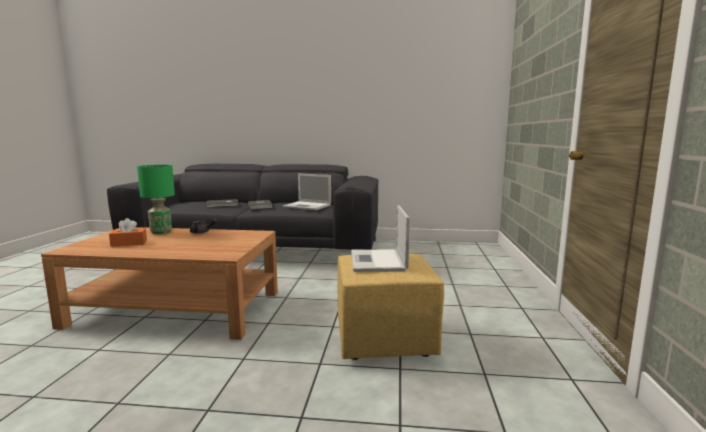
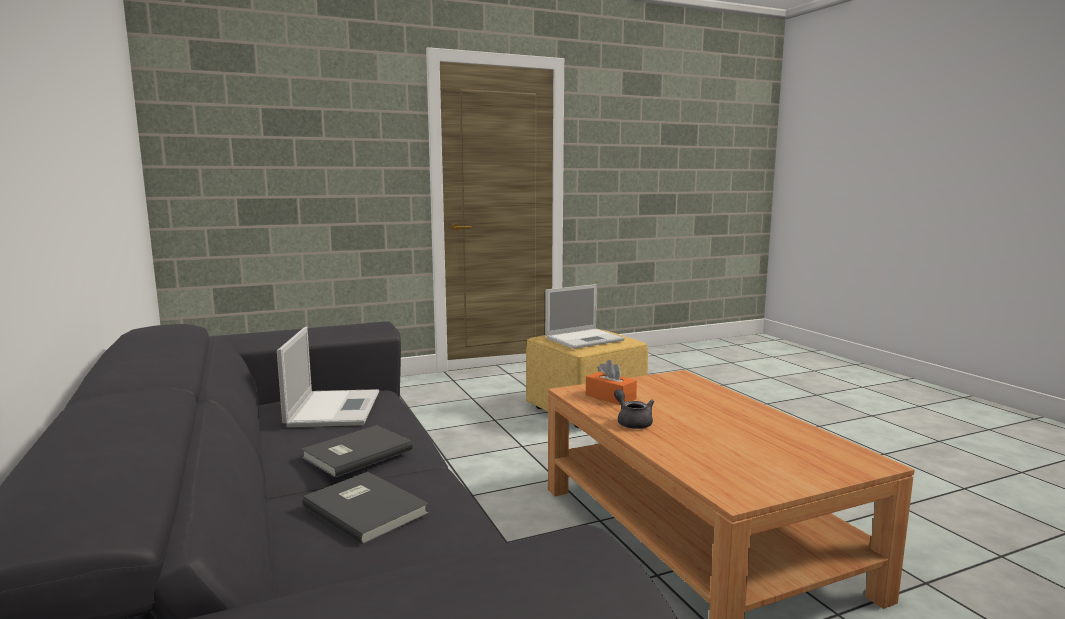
camera: 120 degrees left, 0 degrees up
(129, 243) = (764, 439): orange tissue box -> orange tissue box (610, 397)
(161, 232) = (686, 450): green table lamp -> none

